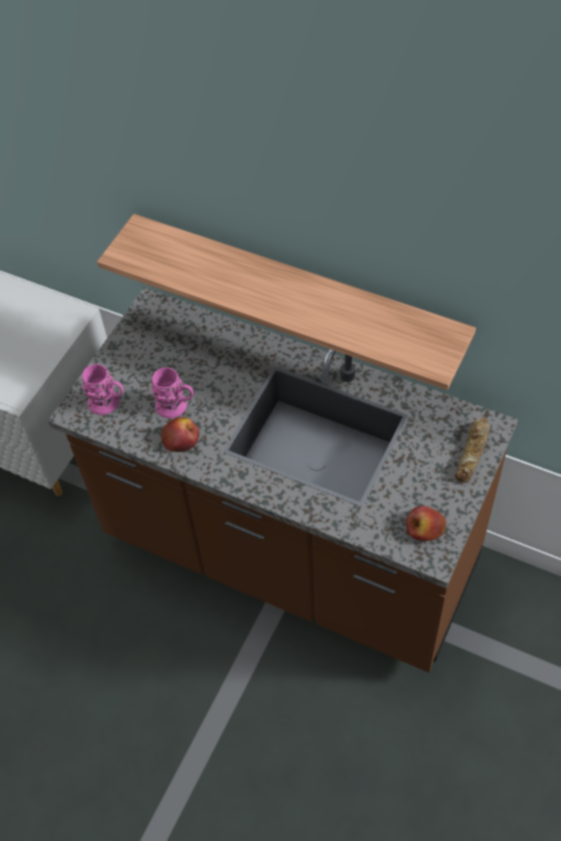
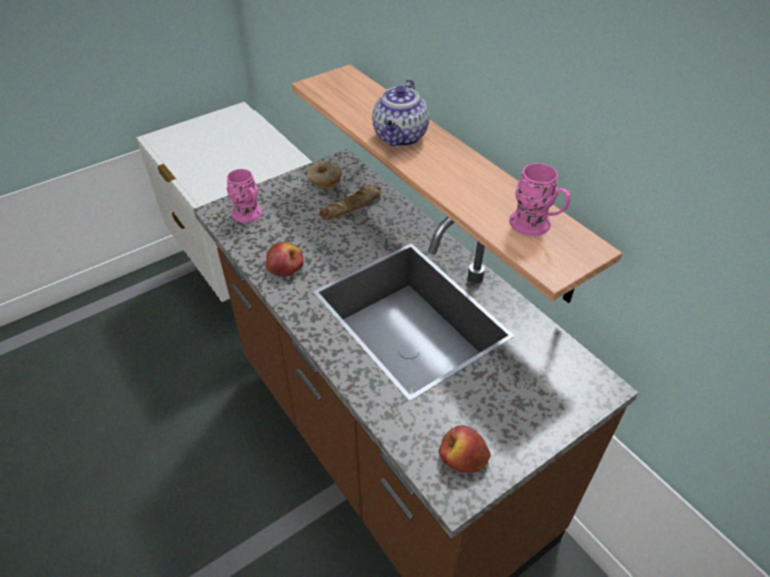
camera: 25 degrees right, 10 degrees down
(149, 332) = (324, 179): none -> donut
(176, 407) = (302, 240): pink mug -> pink mug (536, 226)
(243, 286) = (400, 138): none -> teapot
(473, 452) = (566, 402): bread -> bread (352, 206)

